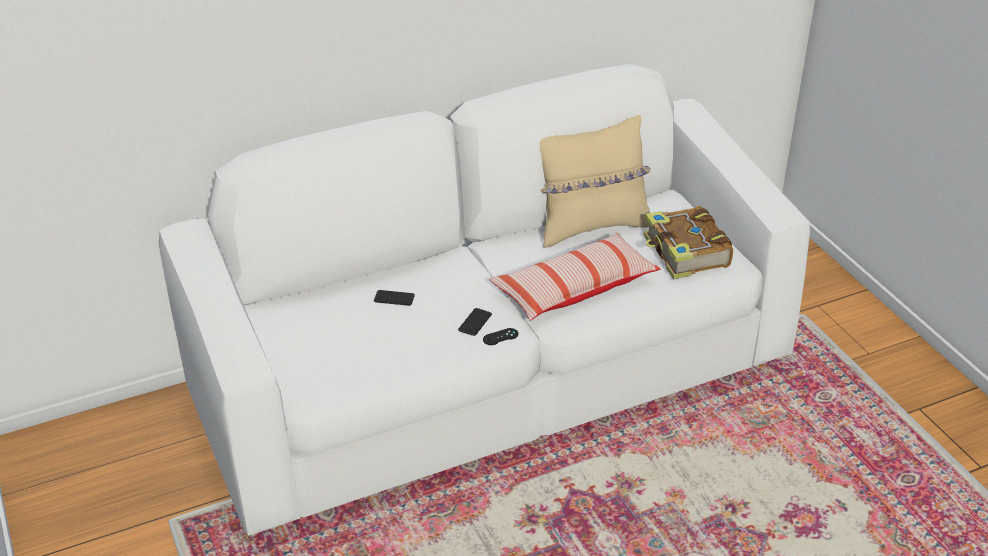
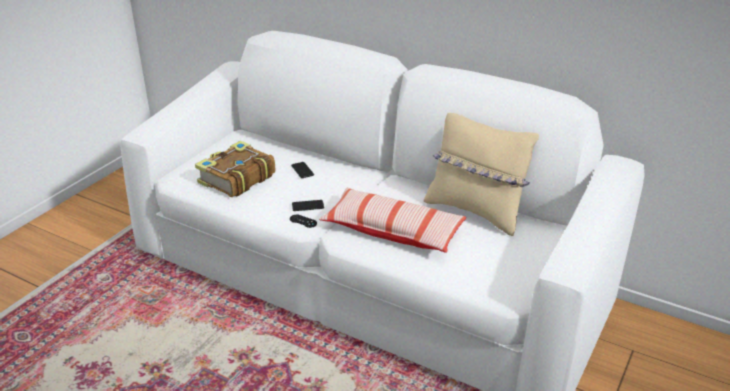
camera: 55 degrees right, 5 degrees down
(685, 253) = (498, 264): book -> book (236, 179)

